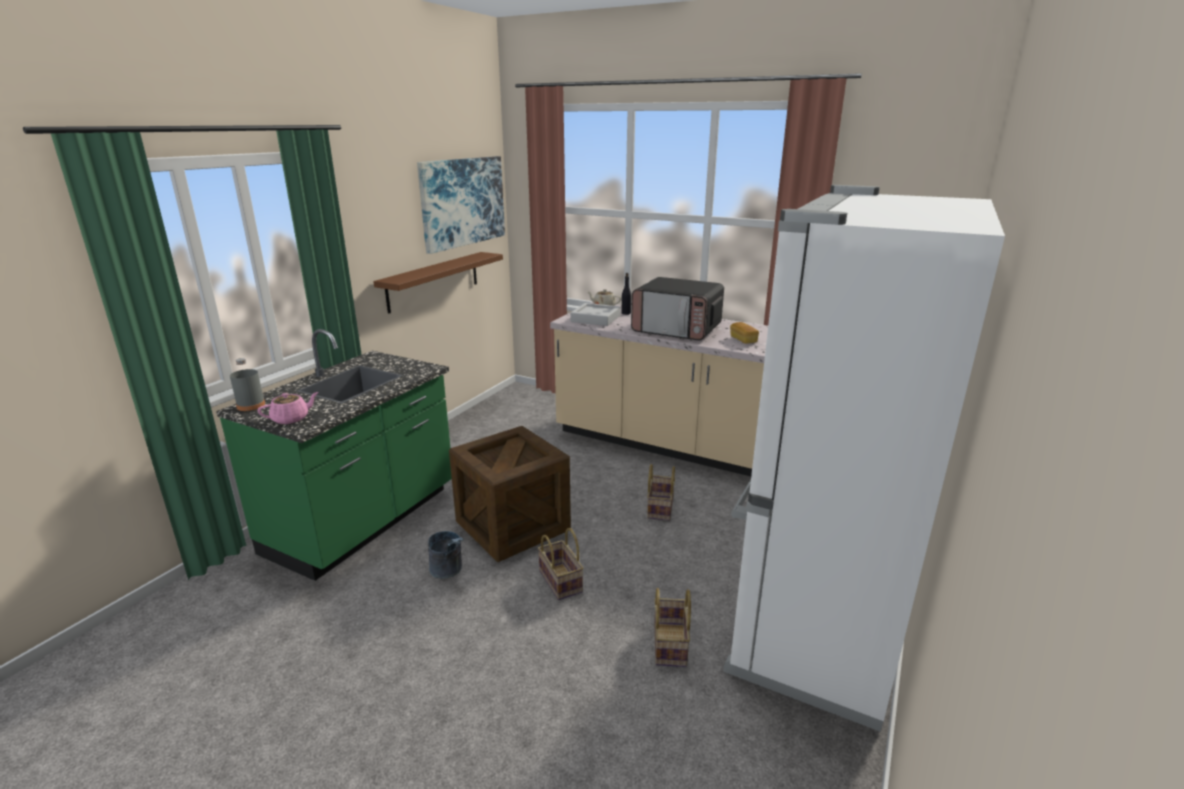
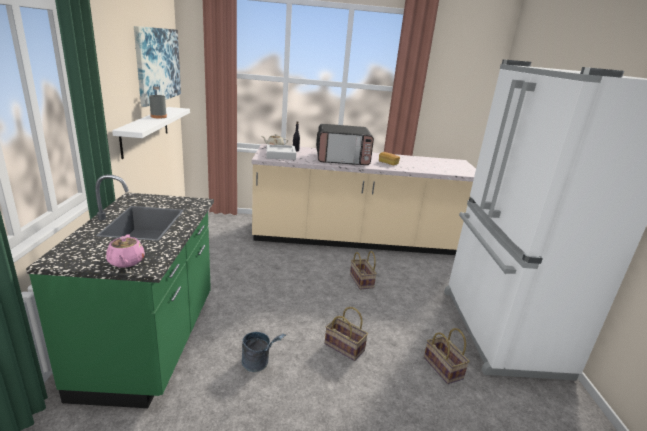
camera: 30 degrees left, 0 degrees up
(251, 405) = (63, 256): grey bottle -> grey bottle (158, 117)
(291, 419) = (126, 262): pink teapot -> pink teapot turned 135 degrees clockwise
(434, 281) = (145, 130): brown shelf -> white shelf
(512, 526) = (277, 316): crate -> none

